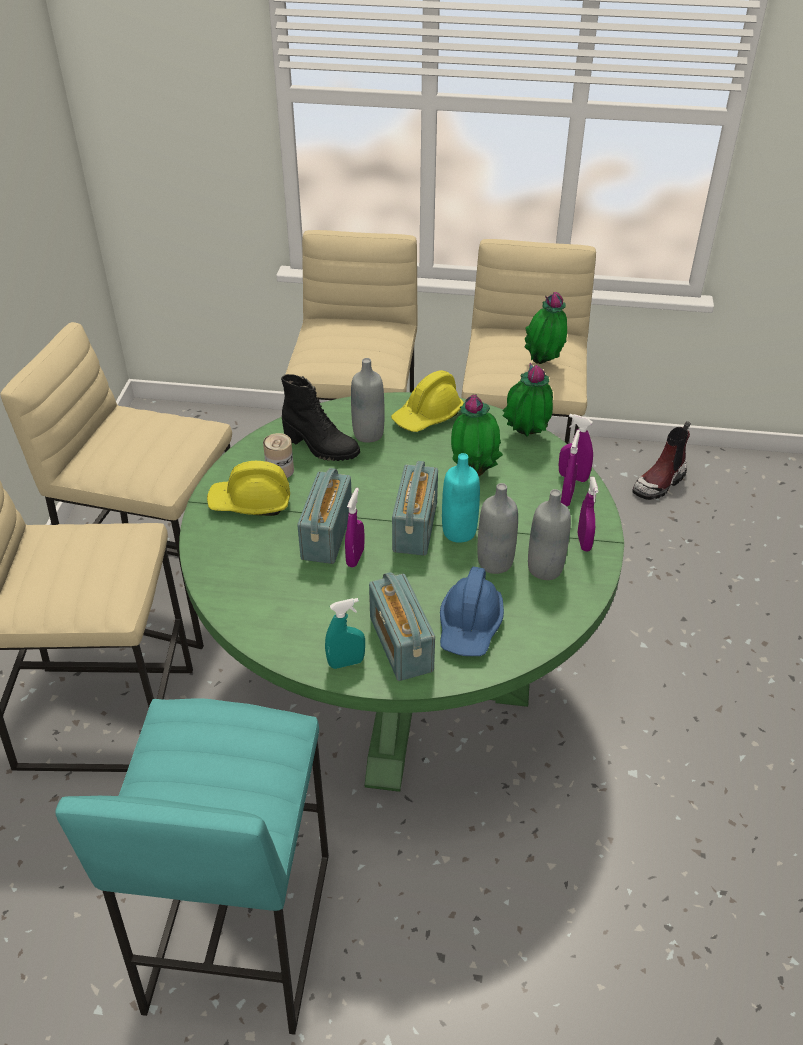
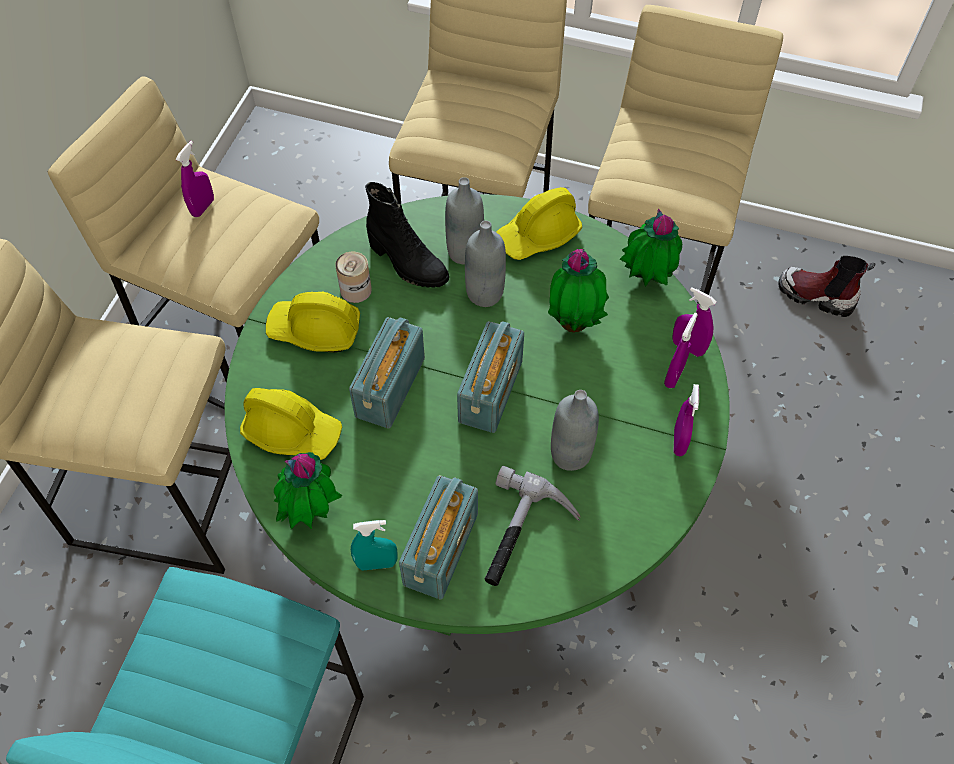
camera: 10 degrees right, 15 degrees up
(247, 577) = (292, 431): none -> yellow hard hat
(355, 557) = (415, 423): purple spray bottle -> purple spray bottle (203, 207)
(400, 644) = (441, 549): radio -> radio turned 150 degrees counterclockwise
(459, 532) = (539, 405): turquoise bottle -> none
(470, 625) = (523, 536): blue hard hat -> hammer
(543, 364) = (691, 176): potted plant -> potted plant (312, 515)
(545, 568) = (625, 472): grey bottle -> grey bottle (485, 293)
(659, 483) = (816, 296): boot -> boot turned 60 degrees clockwise

